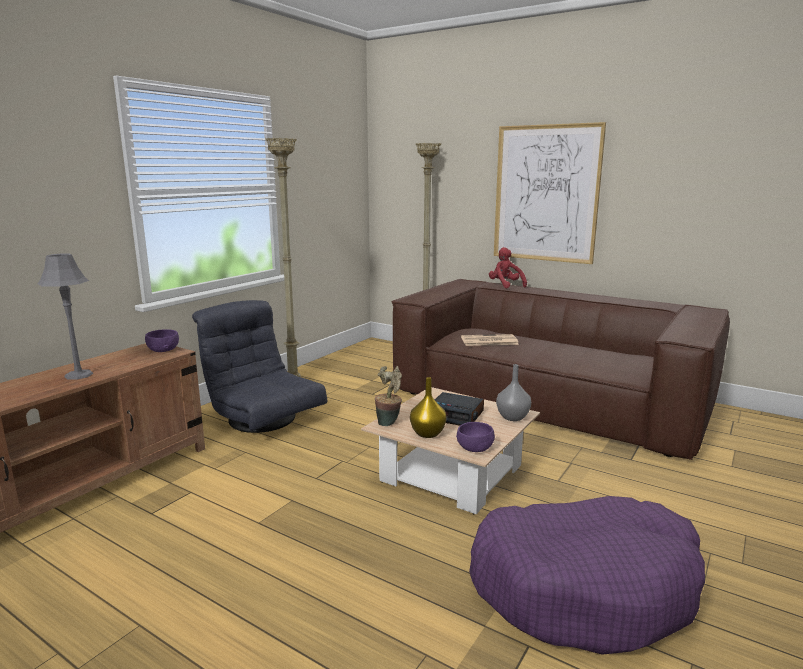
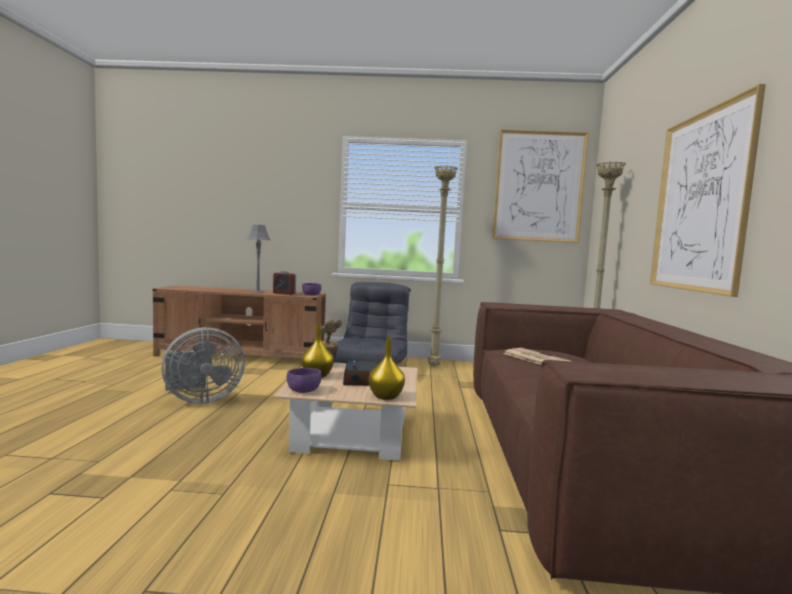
camera: 60 degrees right, 10 degrees down
(128, 362) = (284, 293): none -> alarm clock
(255, 556) = (200, 399): none -> grey fan
(333, 155) = (538, 186): none -> picture
(505, 285) = (641, 318): red plush toy -> none
(513, 417) = (385, 397): grey vase -> yellow vase
(584, 587) = (189, 517): purple dog bed -> none

